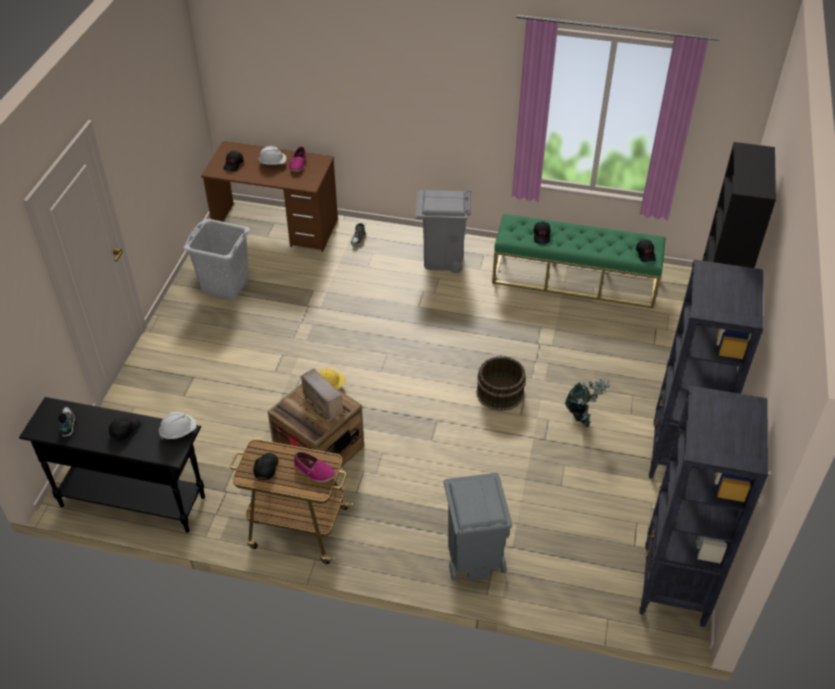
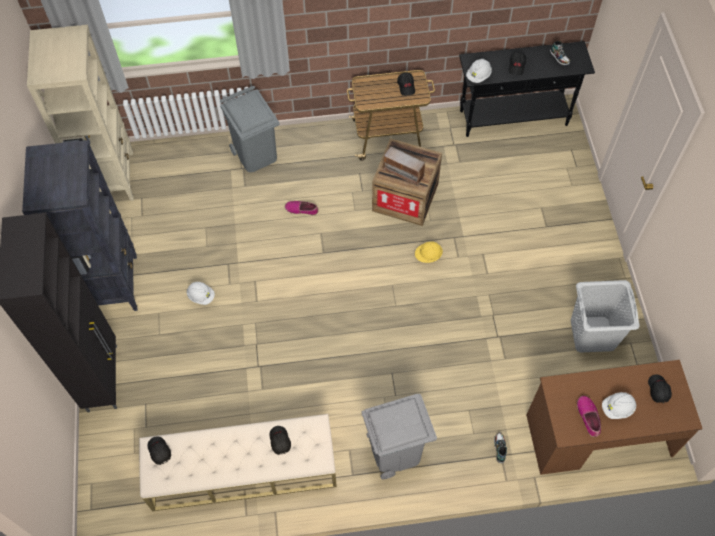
camera: 160 degrees right, 15 degrees up
(314, 471) = (371, 93): shoe -> shoe (301, 209)
(500, 392) = (279, 297): brown bucket -> none
(575, 279) = (242, 471): green bench -> beige bench
(582, 417) = (201, 296): potted plant -> white hard hat
(673, 586) = (110, 178): black bookcase -> beige bookcase

